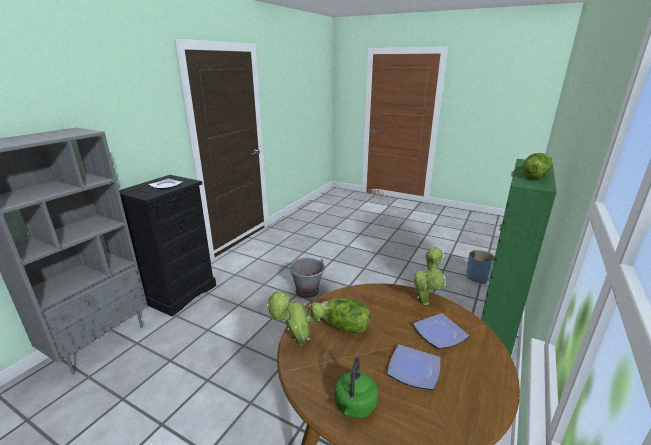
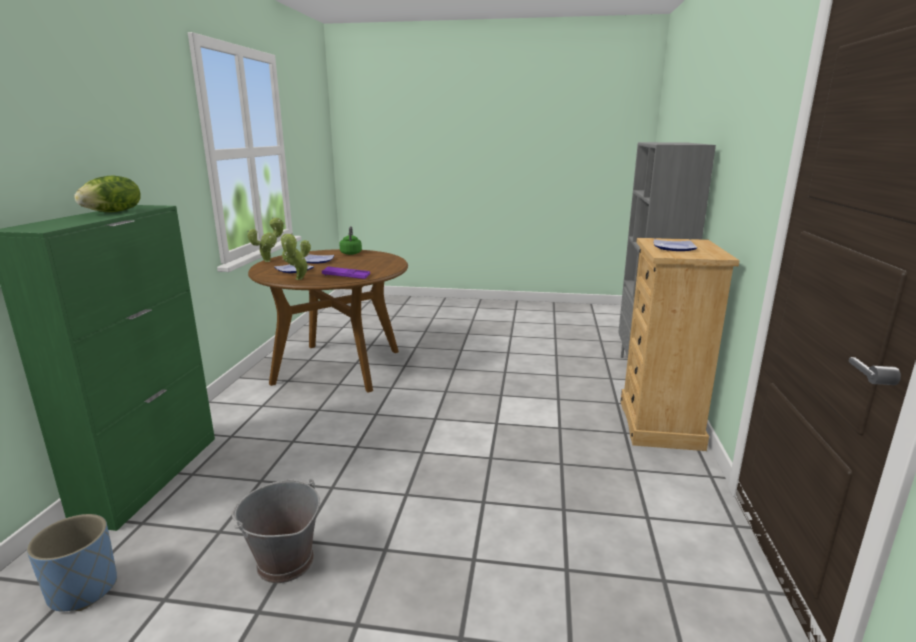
camera: 160 degrees right, 5 degrees down
(180, 293) = (660, 424): black dresser -> beige dresser
(297, 343) = (393, 260): potted plant -> potted plant (269, 261)
(307, 291) = (476, 468): grey bucket -> grey bucket (284, 562)
(344, 327) = (365, 266): lettuce -> none
(372, 298) = (346, 276): none -> purple tray

